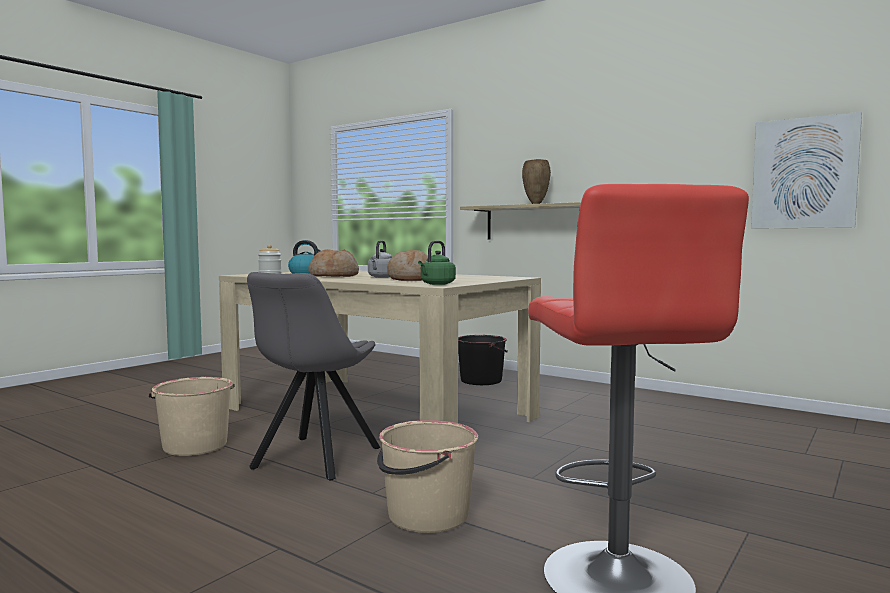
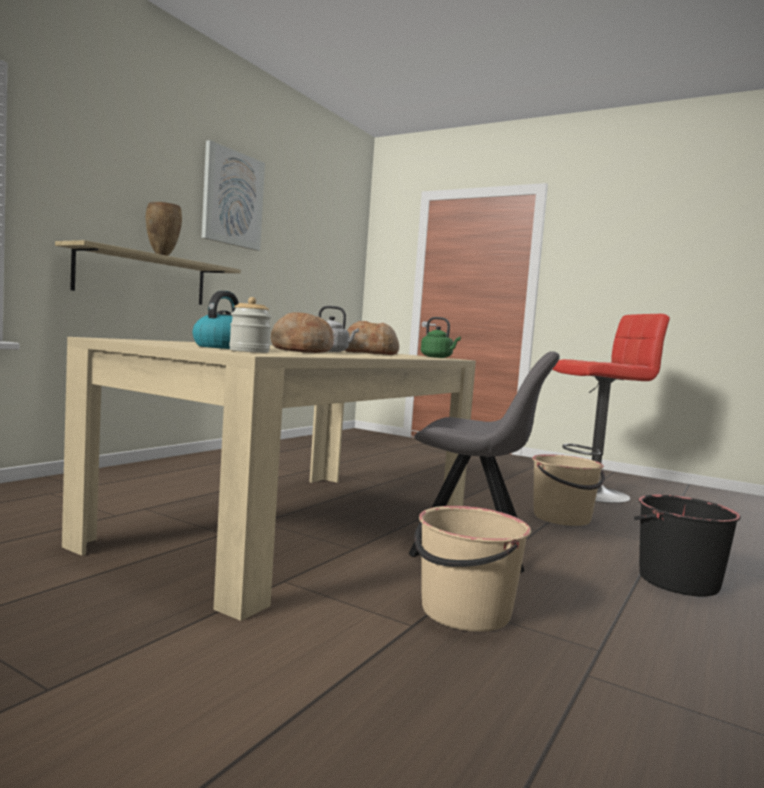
camera: 95 degrees left, 0 degrees up
(481, 380) = (153, 481): black bucket -> black bucket (677, 581)
(804, 173) = (316, 271): picture -> picture (232, 198)

